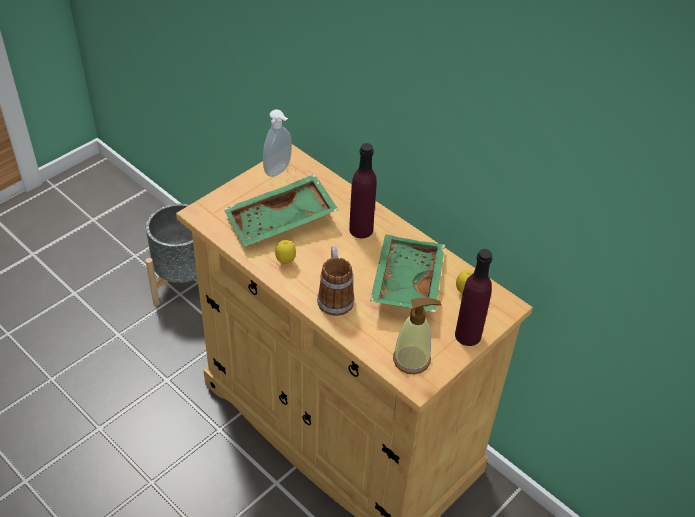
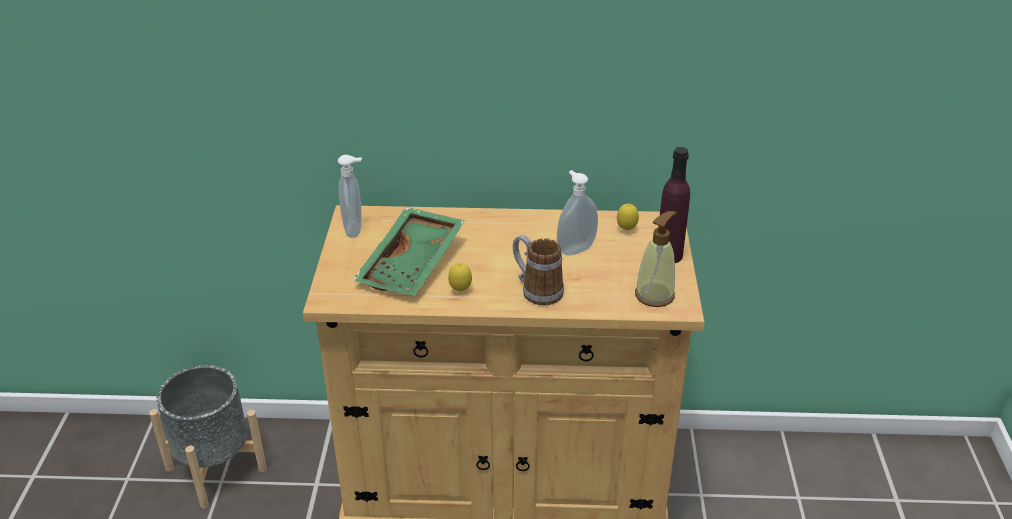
camera: 40 degrees left, 10 degrees down
(361, 230) = (488, 233): purple bottle -> none
(405, 282) = (575, 248): green tray -> soap dispenser

